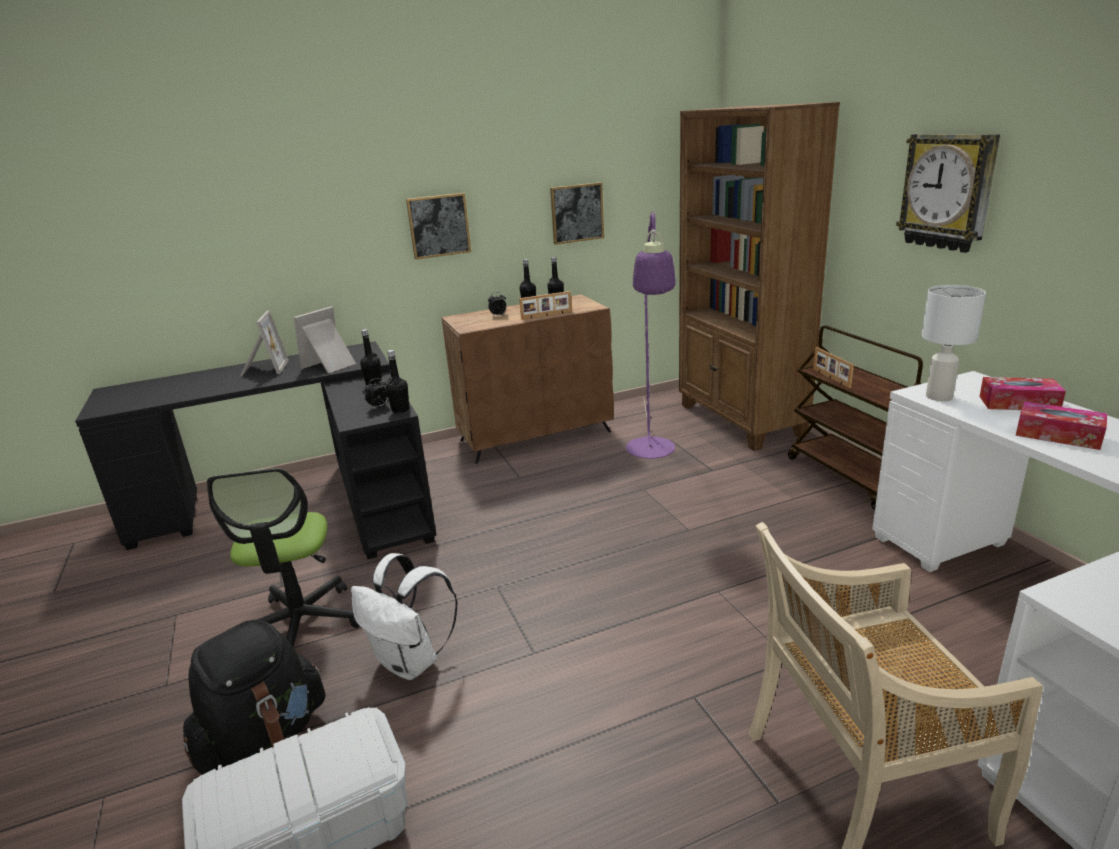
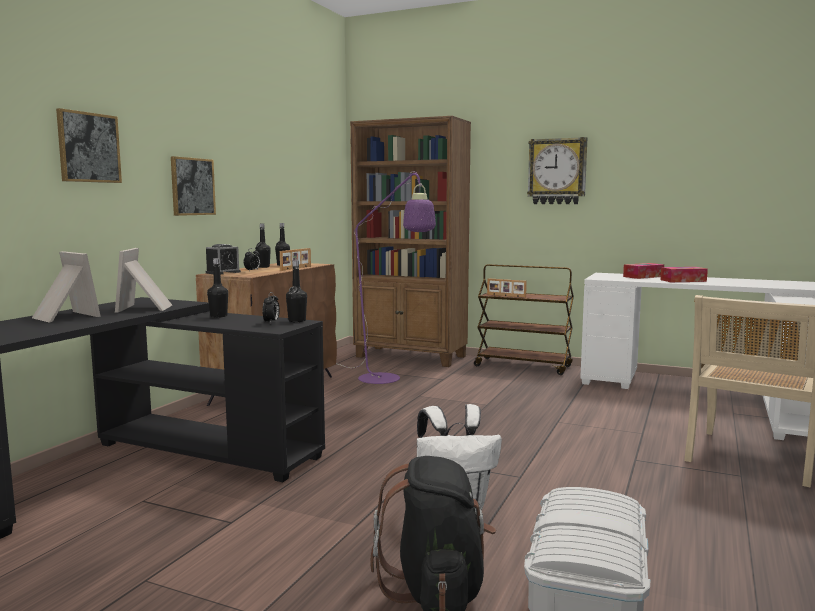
camera: 45 degrees left, 15 degrees down
(300, 624) = (310, 532): office chair -> none
(467, 316) = (223, 272): none -> alarm clock
(577, 213) = (278, 192): picture -> picture (88, 147)
(940, 397) = (609, 278): white table lamp -> none

